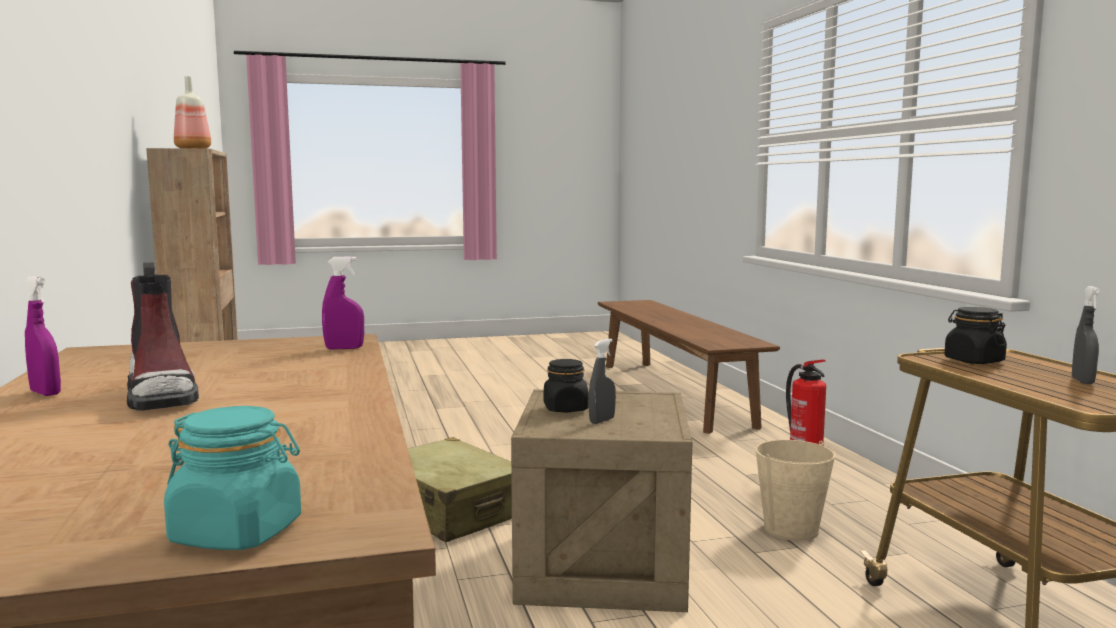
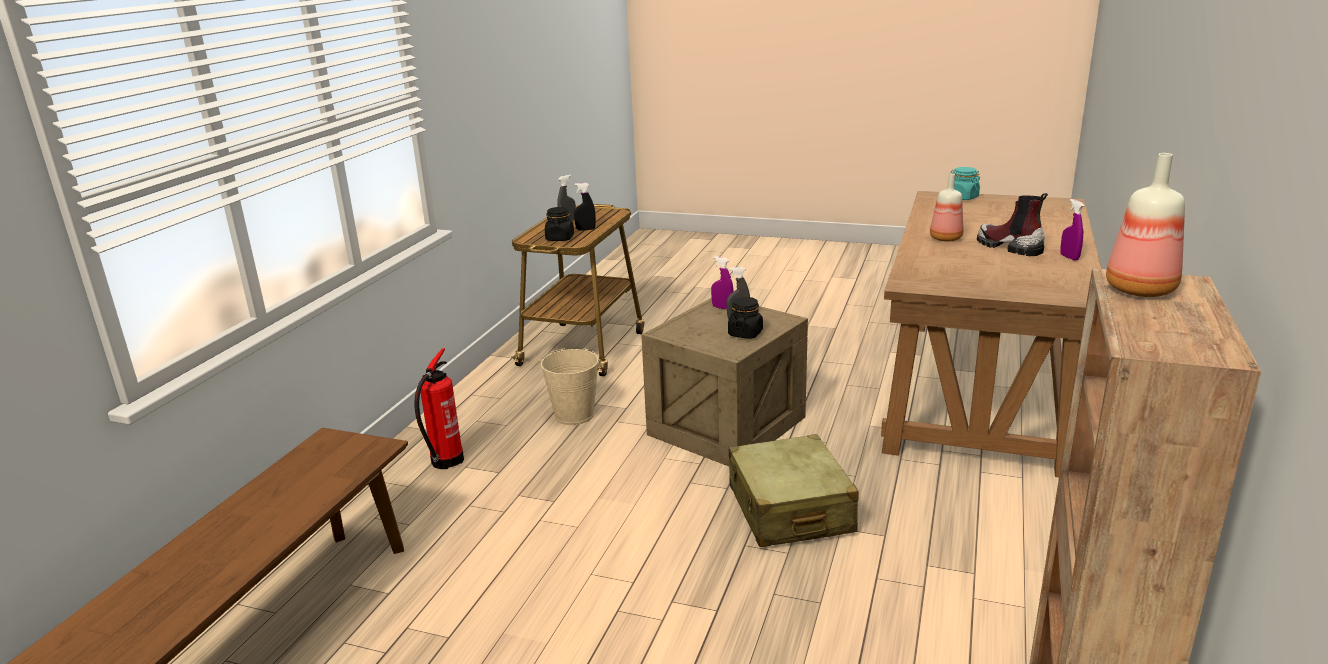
camera: 145 degrees left, 15 degrees up
(162, 396) = (1008, 247): boot -> boot turned 45 degrees counterclockwise
(299, 394) = (945, 239): none -> bottle
(344, 348) = (913, 273): purple spray bottle -> purple spray bottle (722, 308)
(998, 375) = (585, 229): none -> black spray bottle

